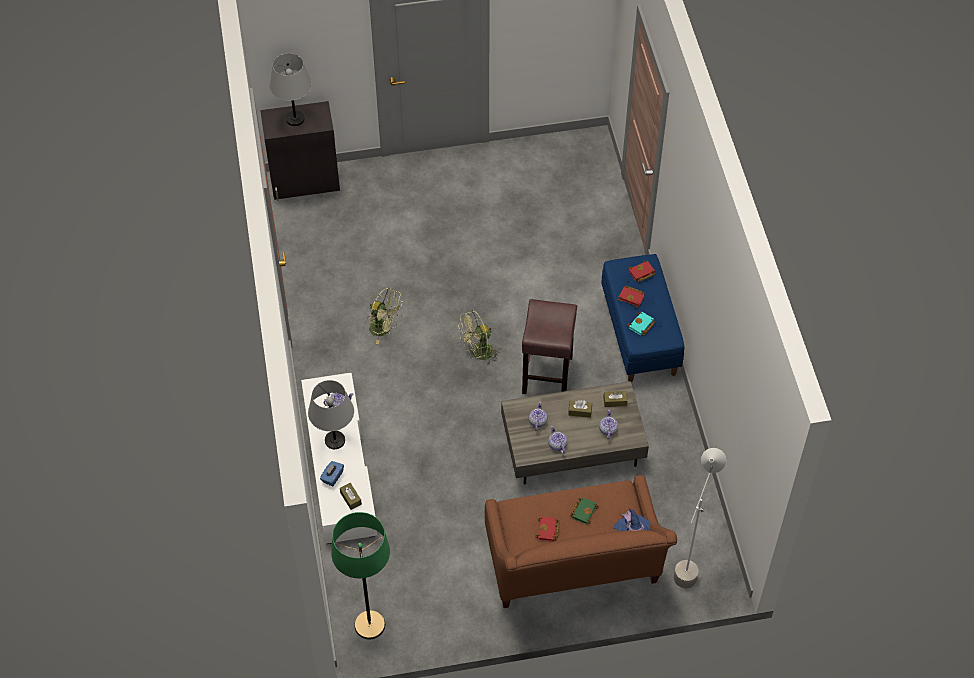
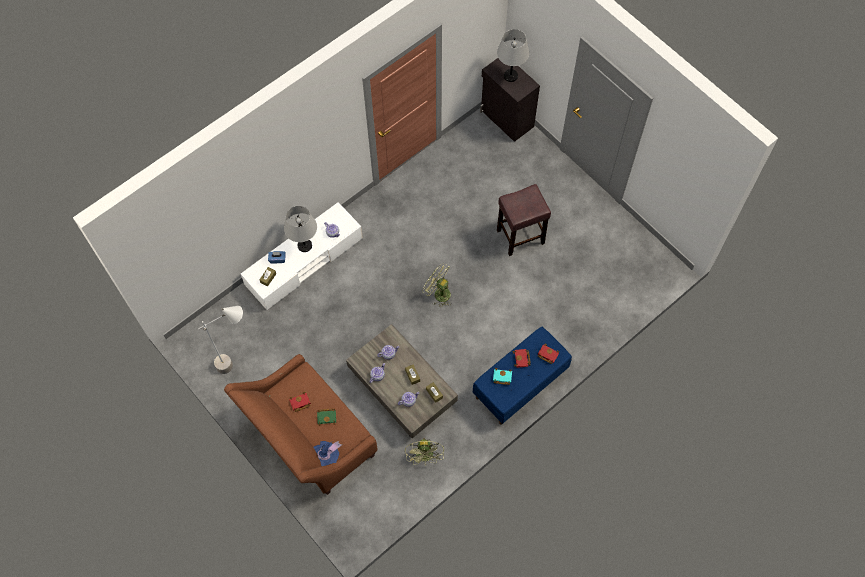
camera: 60 degrees right, 10 degrees up
(369, 625) = (203, 341): green floor lamp -> none
(384, 329) = (422, 228): green fan -> green fan (425, 457)
(547, 376) = (448, 344): brown stool -> brown stool (519, 237)
(690, 560) = (356, 508): grey floor lamp -> grey floor lamp (238, 363)

